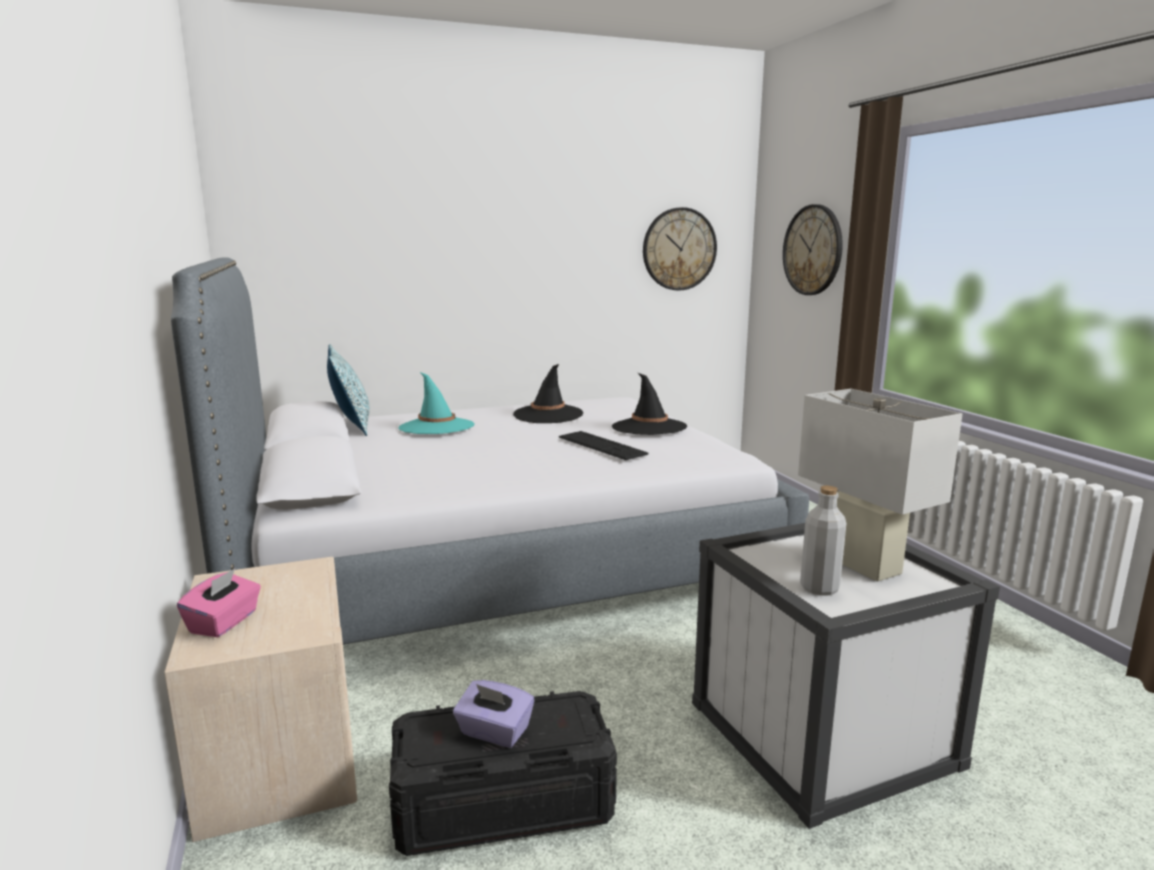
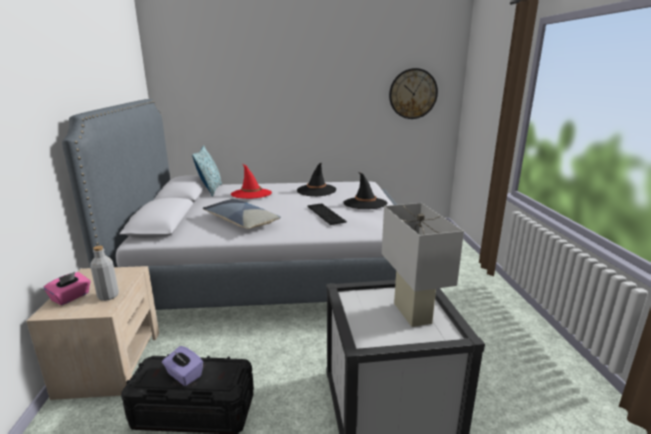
camera: 15 degrees right, 5 degrees up
(436, 427) = (251, 194): turquoise hat -> red hat
(462, 468) = (241, 221): none -> pillow
(813, 250) = (490, 97): wall clock -> none
(819, 588) = (371, 326): grey bottle -> grey bottle (108, 296)

